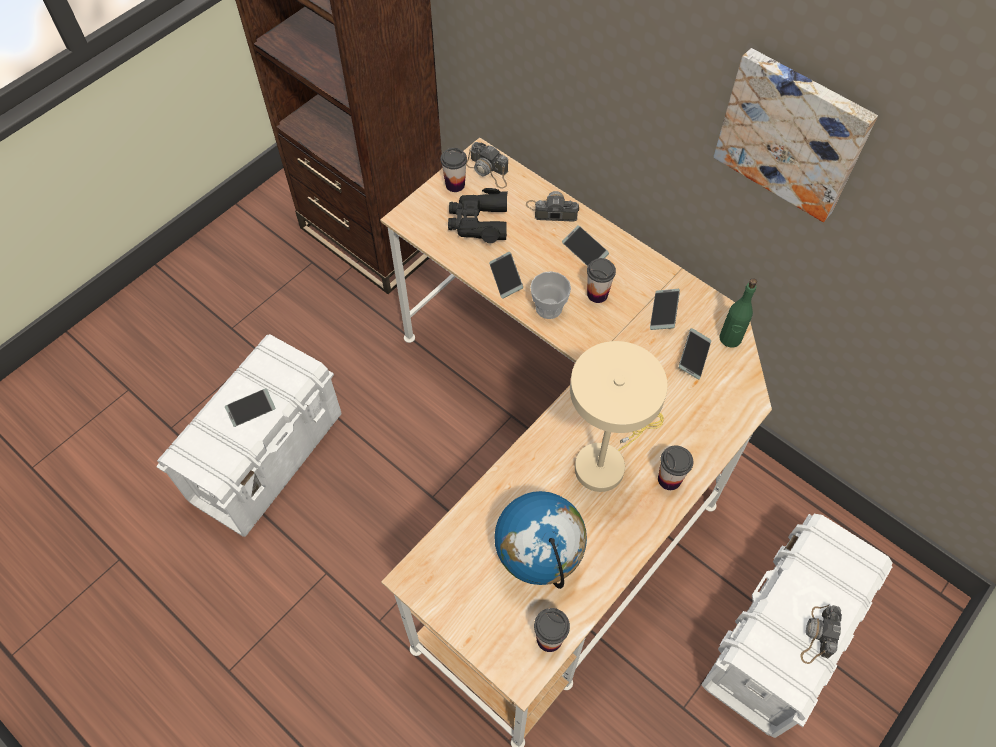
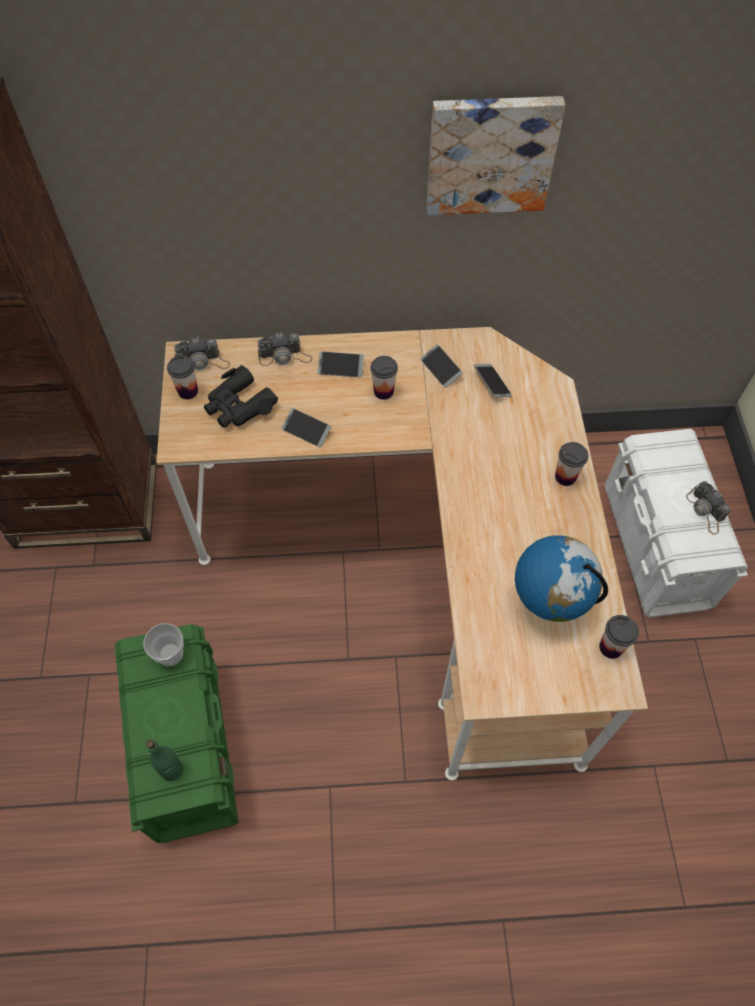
camera: 45 degrees left, 0 degrees up
(251, 410) = (172, 710): phone -> none
(268, 457) = (188, 747): white storage box -> green storage box
(548, 308) = (361, 427): cup -> cup (170, 654)
(552, 211) = (285, 356): camera -> camera turned 150 degrees counterclockwise
(605, 462) = (516, 500): beige table lamp -> none
(730, 338) = (500, 353): green bottle -> green bottle (172, 770)

